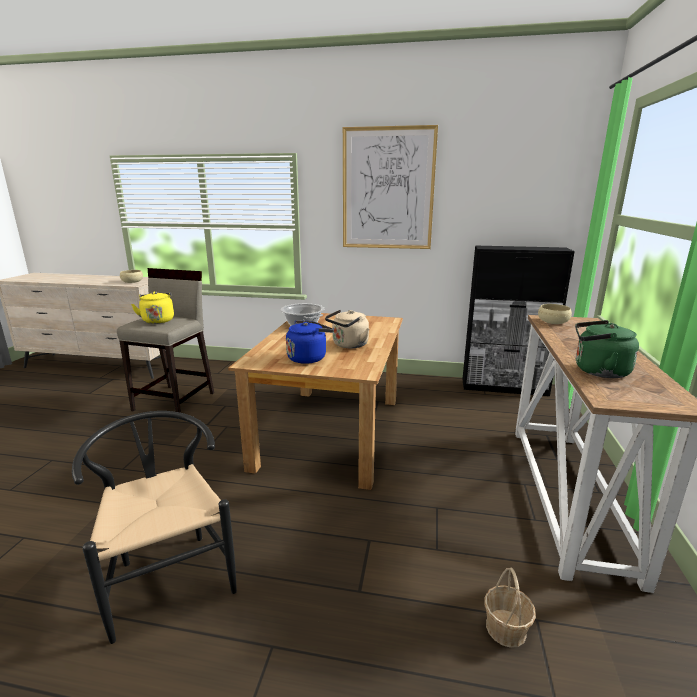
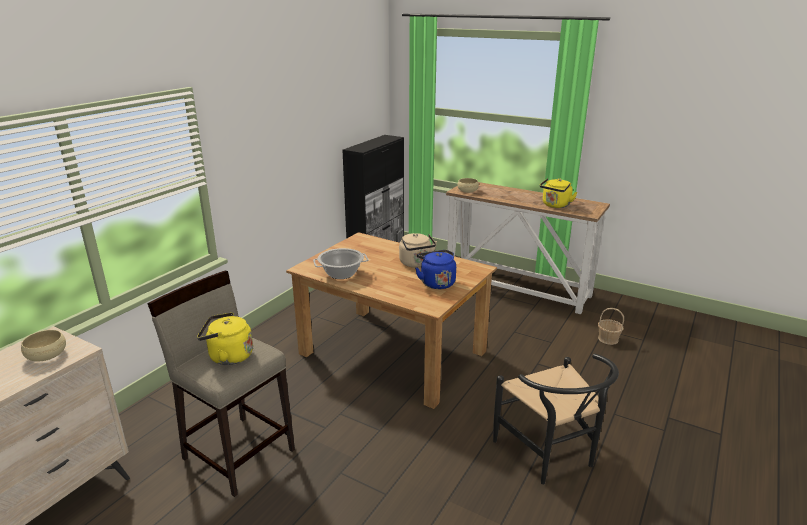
camera: 70 degrees left, 5 degrees up
(169, 574) = (550, 456): black chair -> black chair turned 105 degrees counterclockwise
(388, 189) = (278, 113): picture -> none
(597, 371) = (555, 205): green kettle -> yellow kettle

